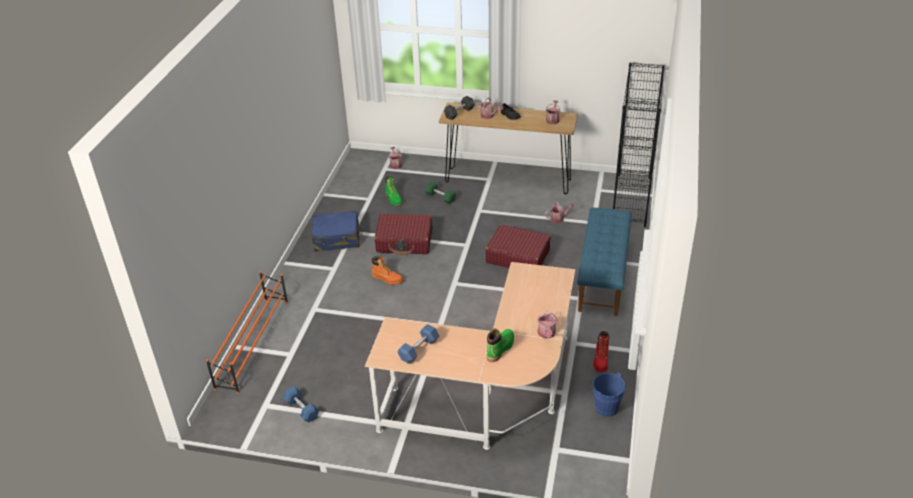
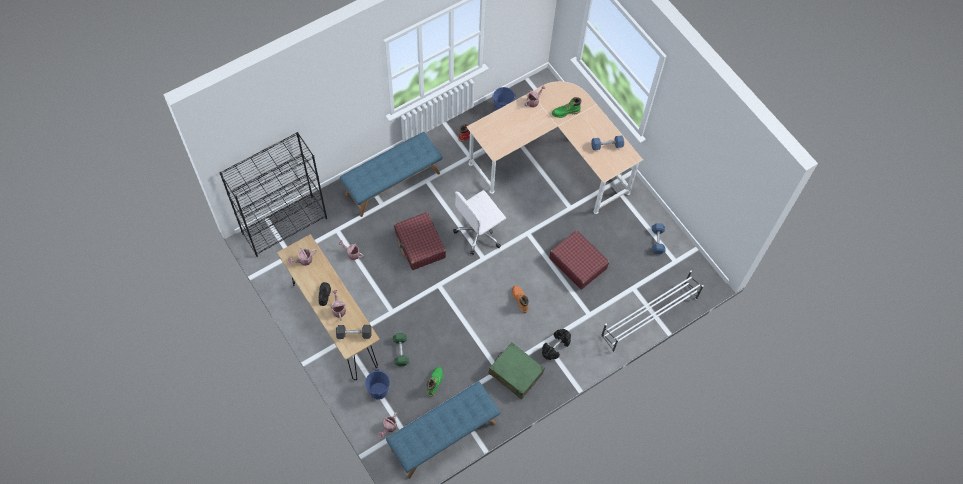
camera: 140 degrees left, 25 degrees up
(253, 343) = (648, 317): orange shoe rack -> white shoe rack
(321, 272) = (556, 347): none -> black dumbbell
(337, 238) = (515, 373): blue suitcase -> green suitcase
(351, 182) = (444, 437): none -> blue bench
(404, 241) = (474, 326): red suitcase -> red suitcase (577, 263)
(426, 174) = (381, 391): none -> blue bucket
(482, 296) = (479, 233): none -> white office chair

